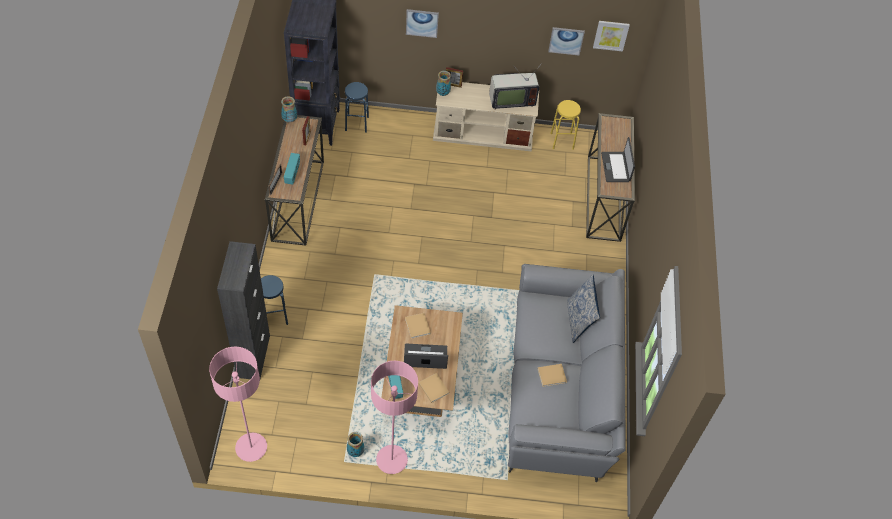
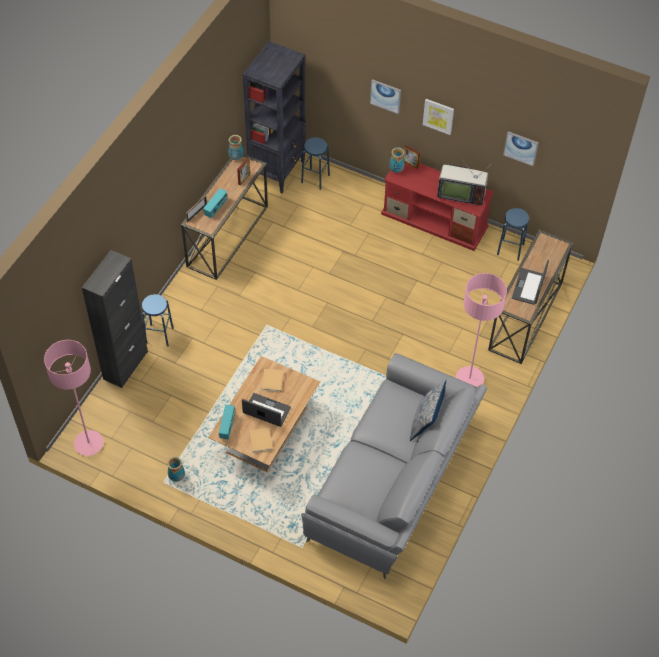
camera: 25 degrees right, 0 degrees up
(391, 460) = (205, 495): pink floor lamp -> pink floor lamp (469, 379)
(484, 133) = (435, 220): beige tv stand -> red tv stand
(552, 375) = (375, 464): beige book -> none
(562, 141) = (510, 249): yellow stool -> blue stool
(611, 35) = (564, 153): picture -> picture (438, 116)

